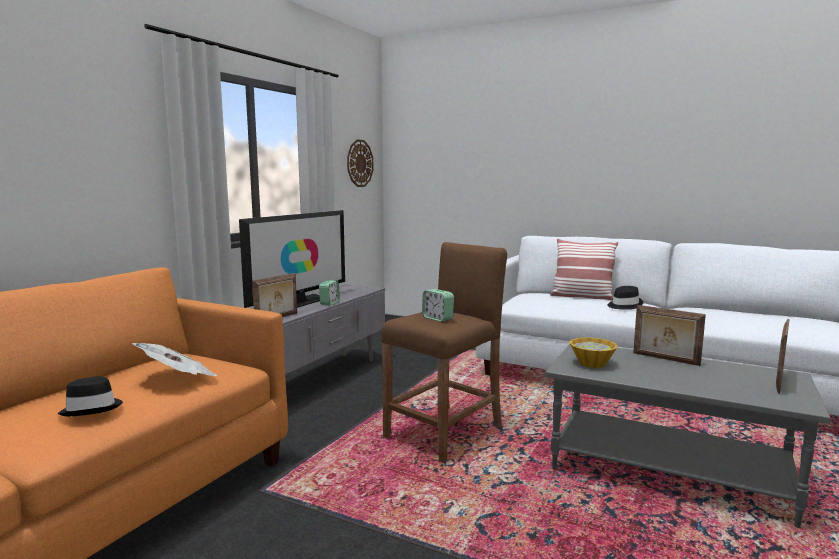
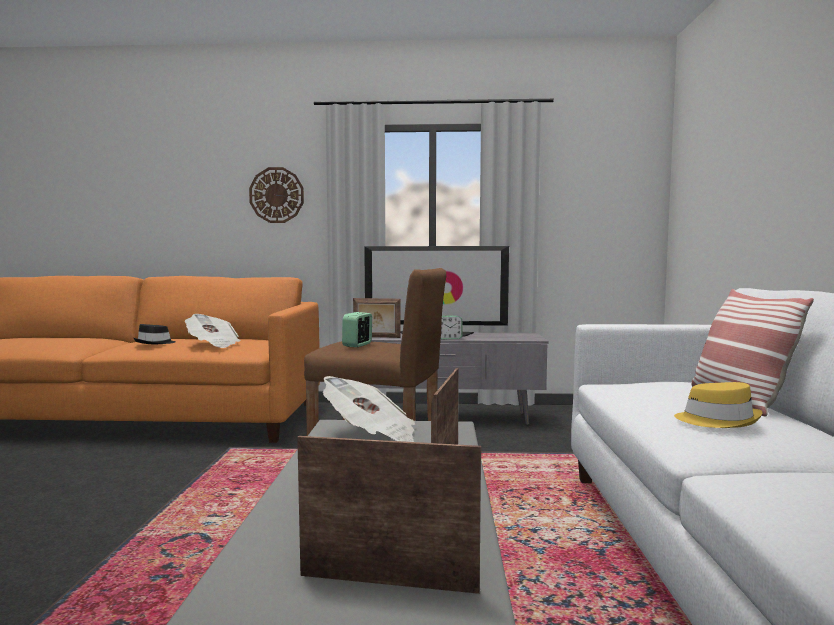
camera: 65 degrees right, 5 degrees down
(359, 163) = (611, 197): wall clock -> wall clock (276, 195)
(592, 363) = (372, 435): bowl -> newspaper
(624, 305) = (717, 420): black hat -> yellow hat

